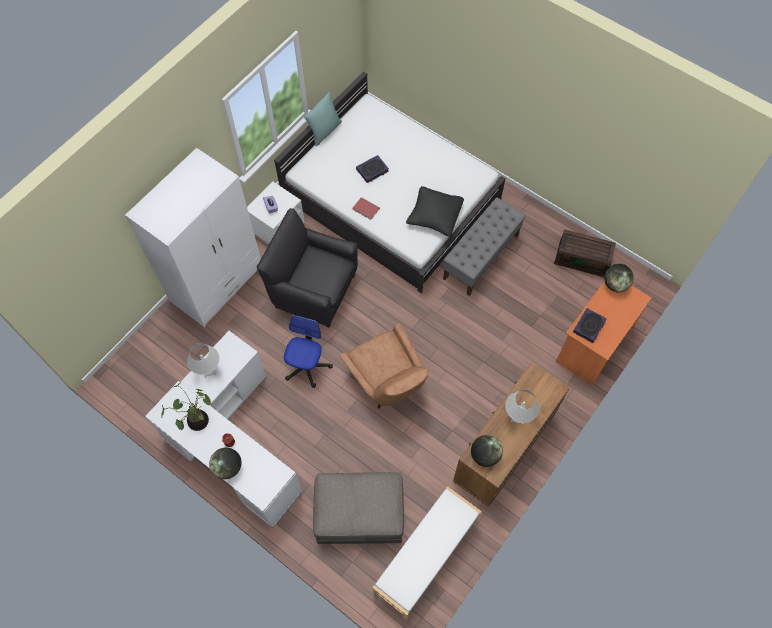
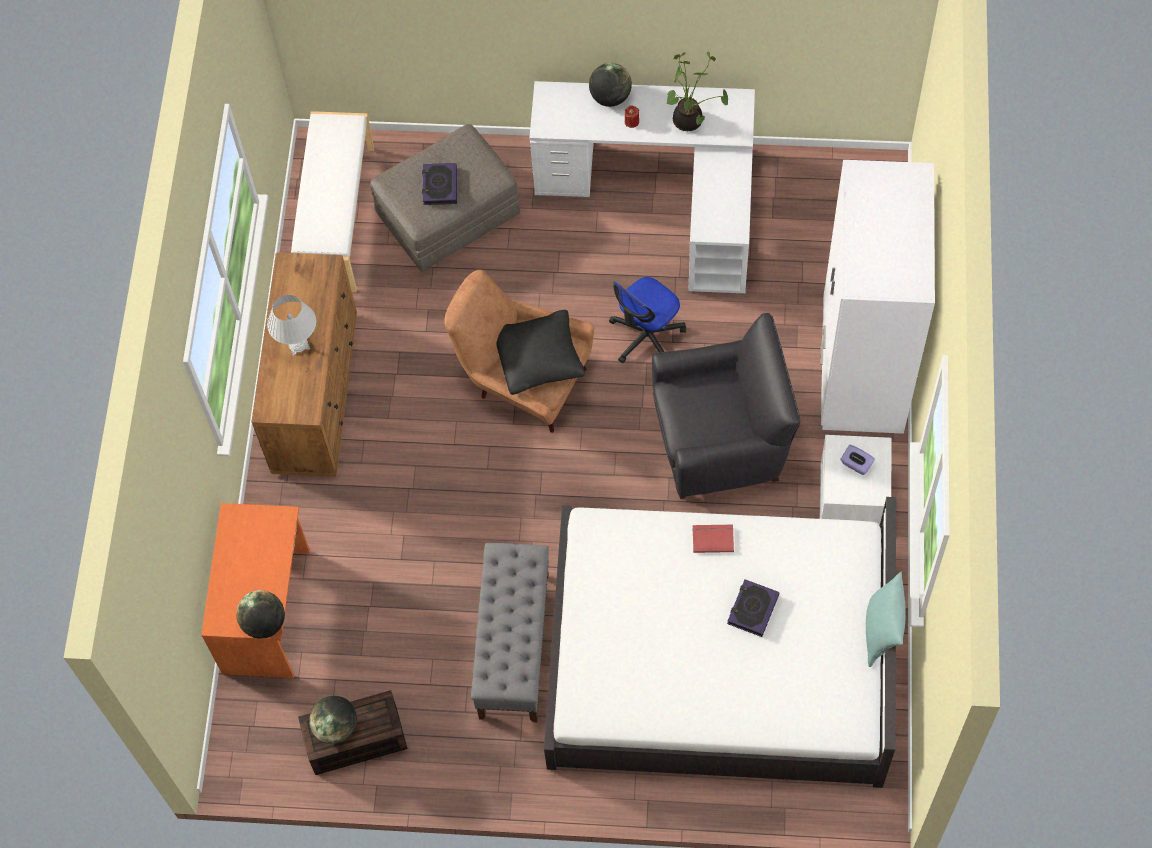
camera: 150 degrees right, 0 degrees up
(209, 371) = (728, 183): white table lamp -> none
(306, 366) = (646, 336): office chair -> office chair turned 60 degrees clockwise
(434, 215) = (604, 594): black pillow -> black pillow (539, 358)
(485, 455) = (313, 277): globe -> globe (336, 727)
(589, 326) = (270, 535): book -> book (440, 186)

